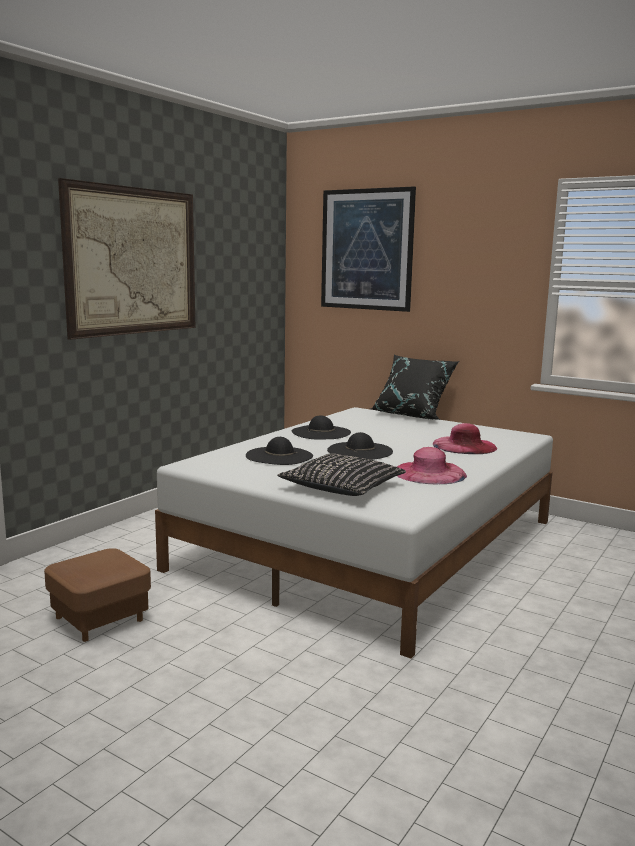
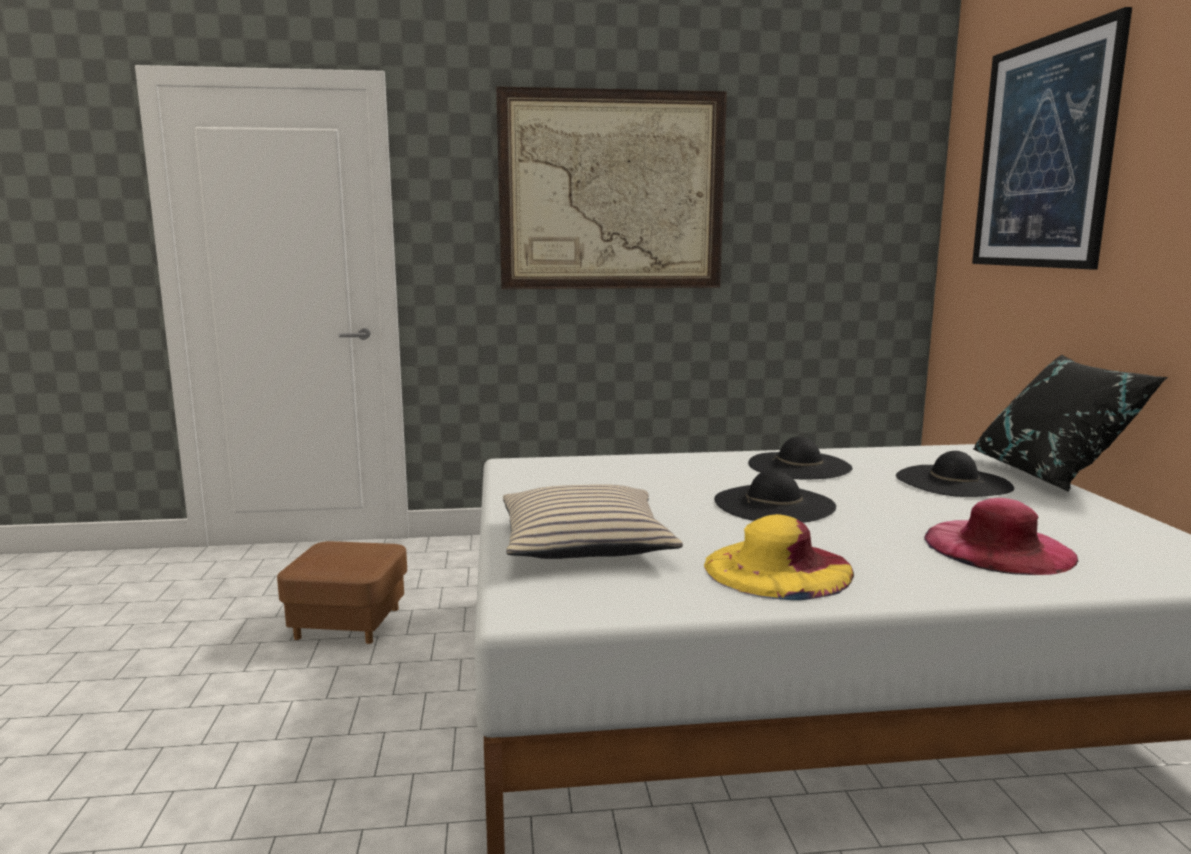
camera: 50 degrees right, 0 degrees up
(279, 456) = (643, 481): black hat -> black hat (953, 481)
(342, 487) = (585, 542): black pillow -> beige pillow
(429, 473) = (777, 568): pink hat -> yellow hat

